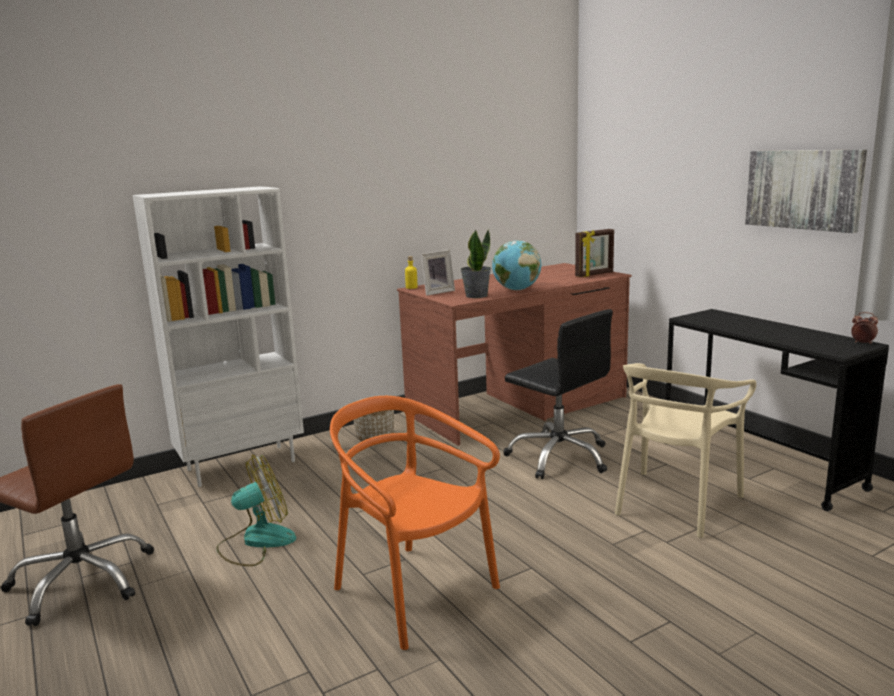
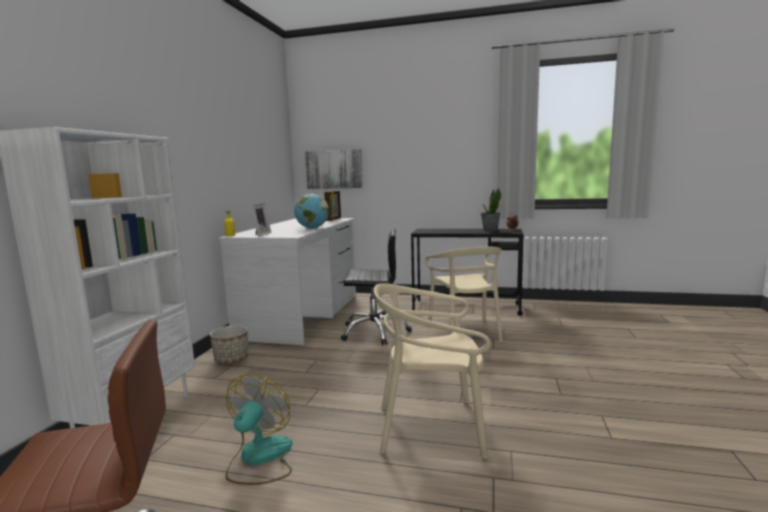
camera: 45 degrees left, 5 degrees down
(413, 592) = (431, 428): orange chair -> beige chair
(476, 295) = (296, 233): potted plant -> potted plant (490, 230)
(518, 406) = (302, 315): brown desk -> white desk
(803, 189) = (456, 159): picture -> picture (334, 169)

